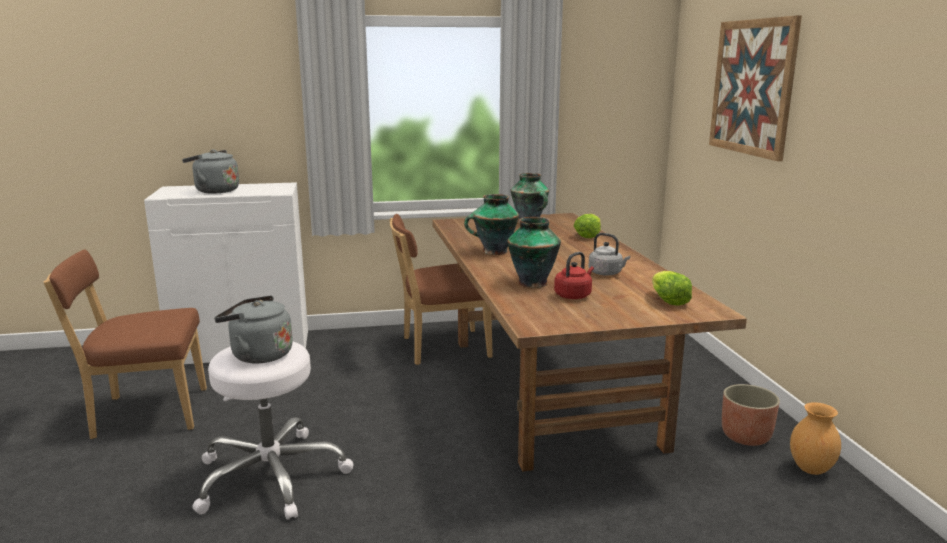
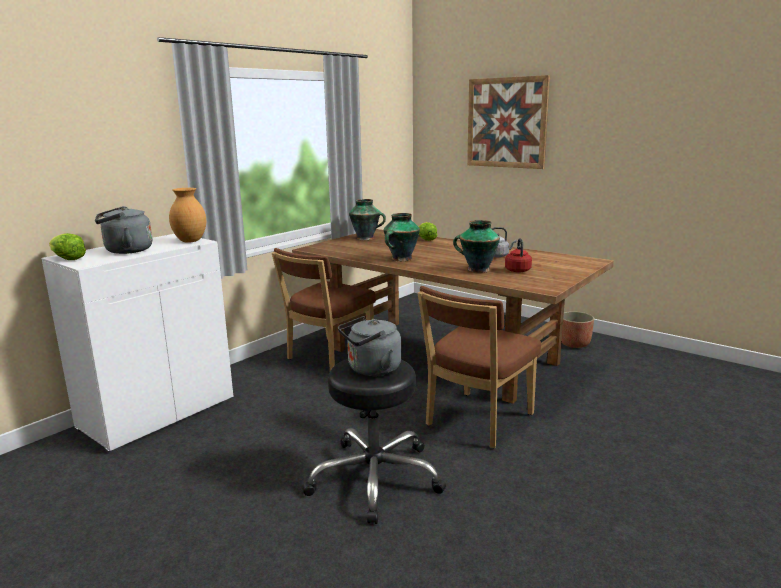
camera: 40 degrees left, 0 degrees up
(145, 413) = (169, 493): brown chair -> brown chair (476, 421)
(271, 476) = (375, 478): white stool -> black stool
(667, 301) = (564, 261): lettuce -> lettuce (67, 259)
(810, 469) = (621, 348): brown vase -> brown vase (190, 241)

